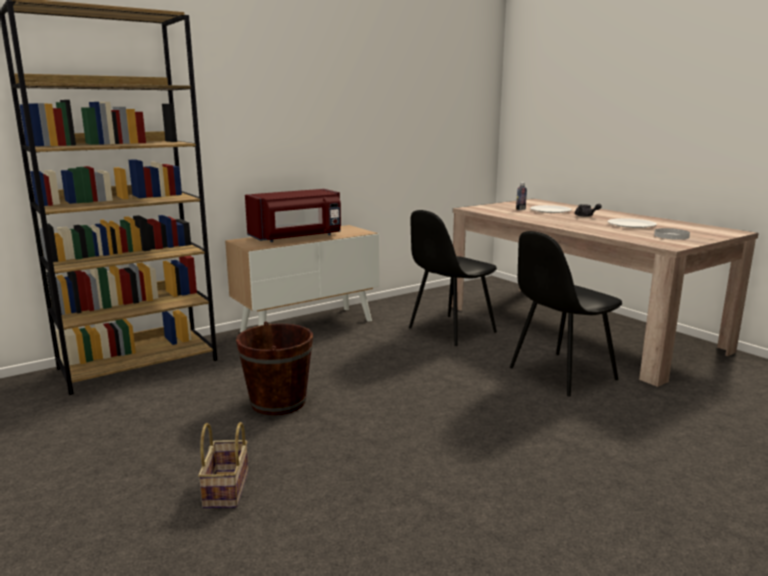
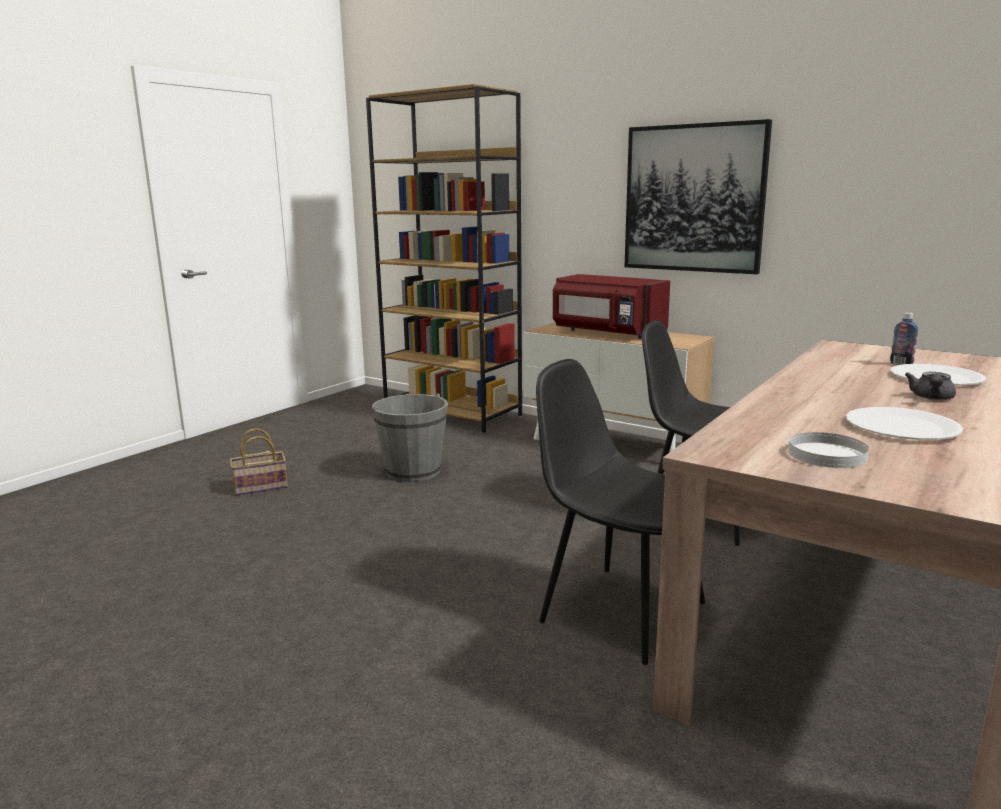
camera: 70 degrees right, 0 degrees up
(278, 402) = (413, 471): brown bucket -> grey bucket
(325, 126) = (694, 198): none -> picture

